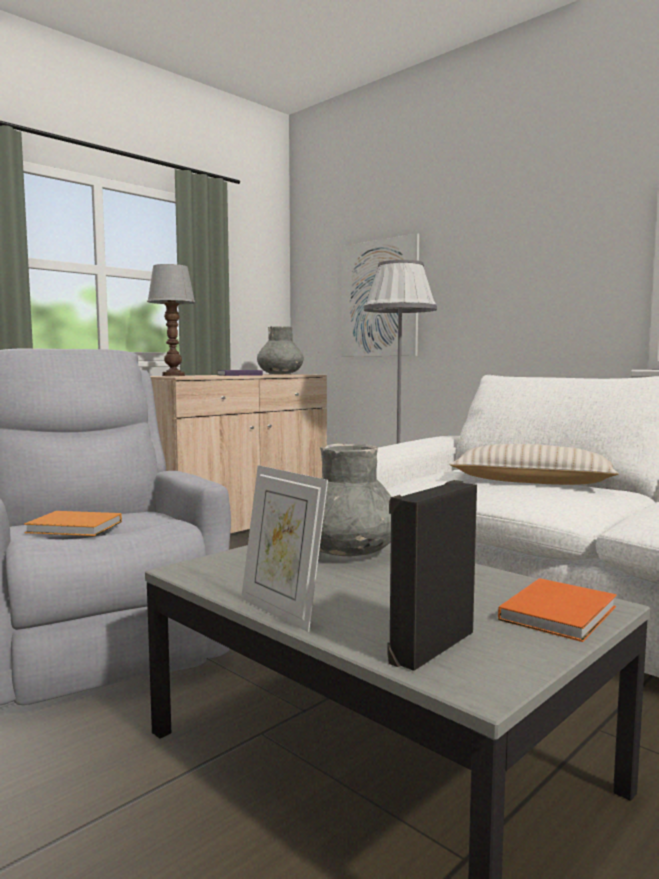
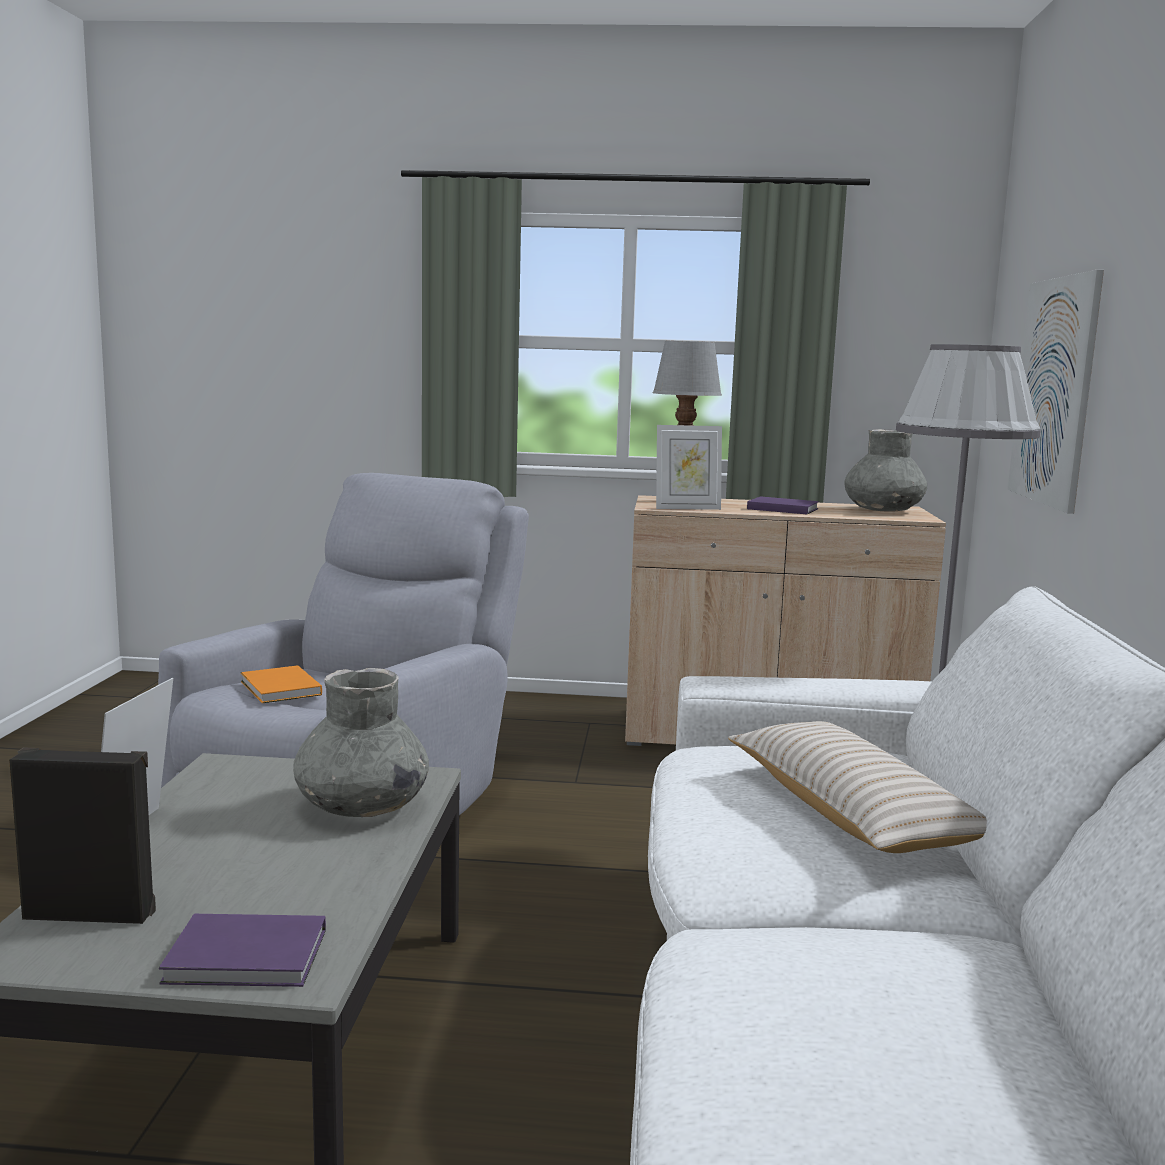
camera: 50 degrees right, 5 degrees up
(197, 376) = (687, 508): none -> picture frame
(561, 613) = (250, 958): orange book -> purple book

